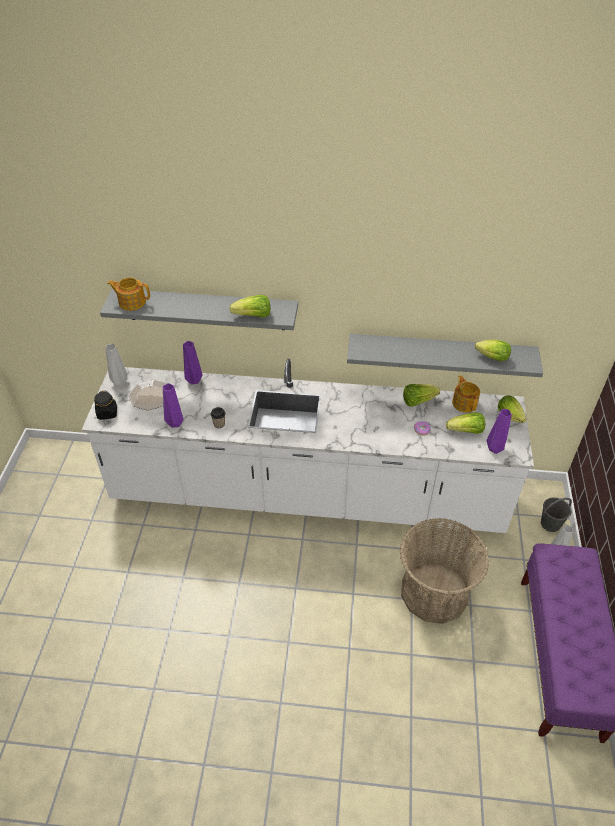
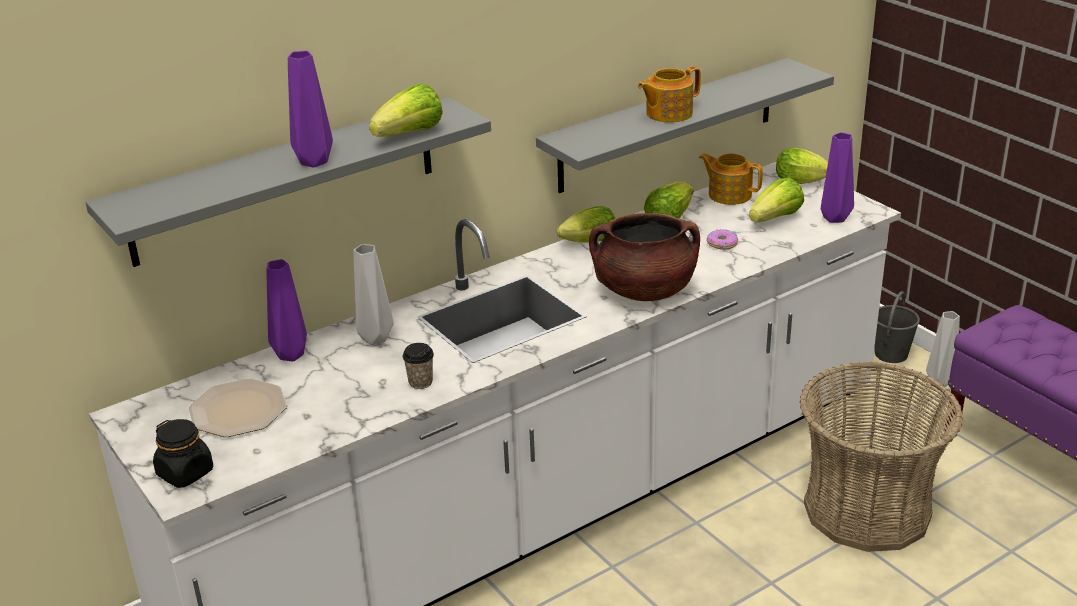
camera: 40 degrees left, 15 degrees down
(120, 383) = (148, 423): grey vase -> grey vase (373, 338)
(131, 302) = (159, 200): teapot -> teapot (668, 113)
(175, 424) = (342, 420): purple vase -> purple vase (315, 162)
(355, 434) = (644, 290): none -> brown cooking pot
(490, 357) = (753, 86): lettuce -> lettuce (586, 243)

